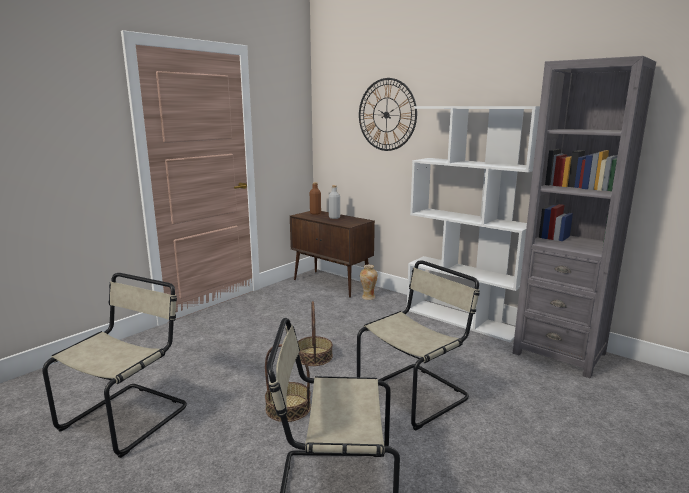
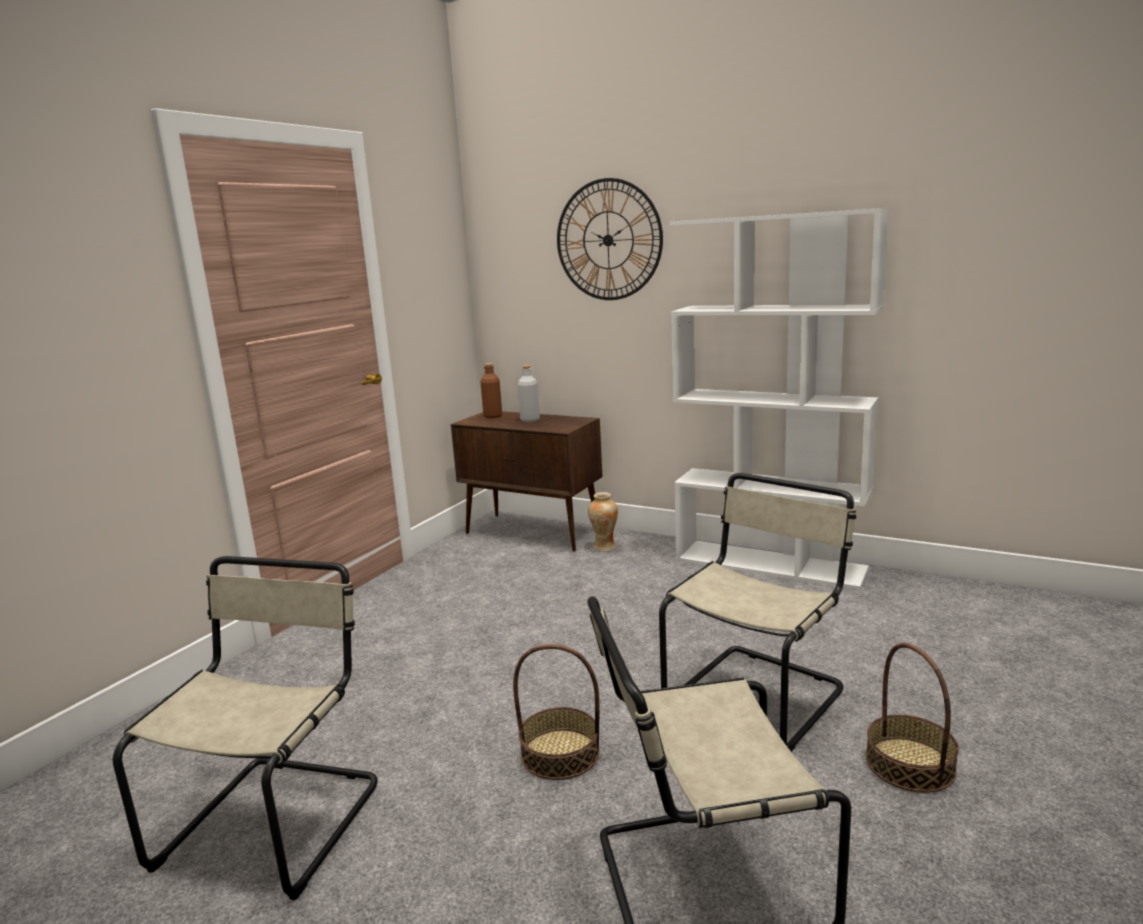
camera: 10 degrees left, 0 degrees up
(314, 356) = (562, 658): basket -> basket (910, 764)
(559, 353) = (939, 596): grey bookcase -> none

